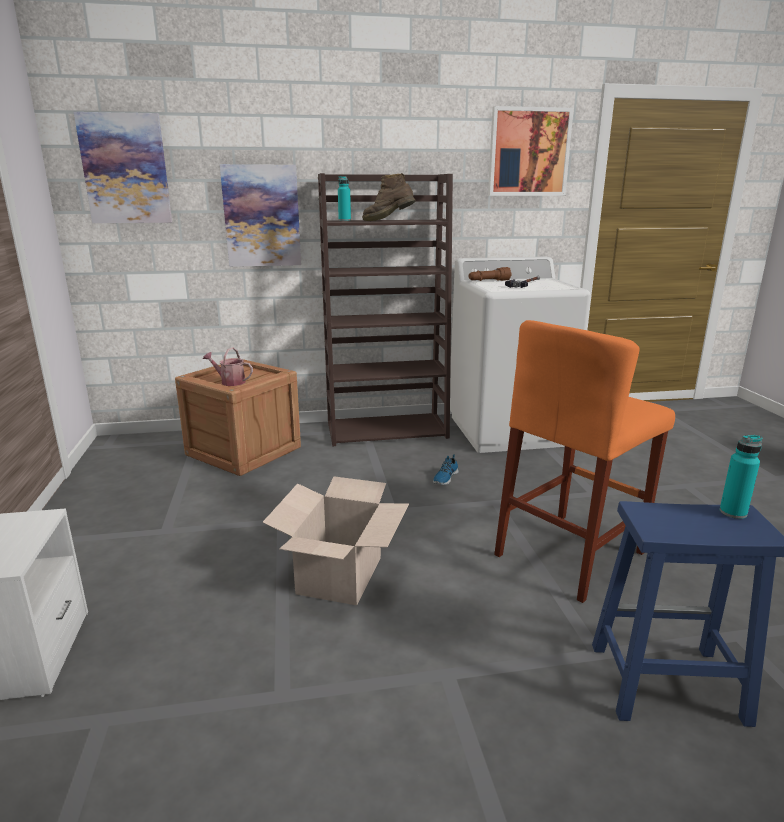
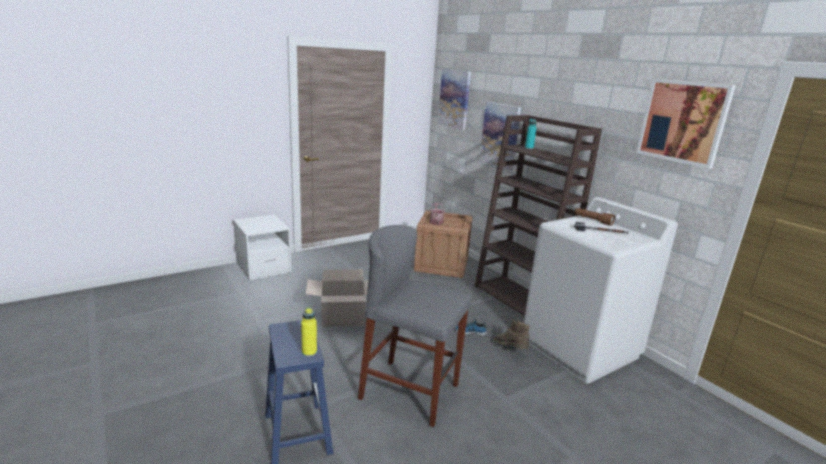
camera: 65 degrees right, 0 degrees up
(388, 221) = (542, 154): brown boot -> brown boot (511, 350)
(570, 554) = (409, 391): orange stool -> grey stool
(733, 512) = (309, 352): turquoise bottle -> yellow bottle

